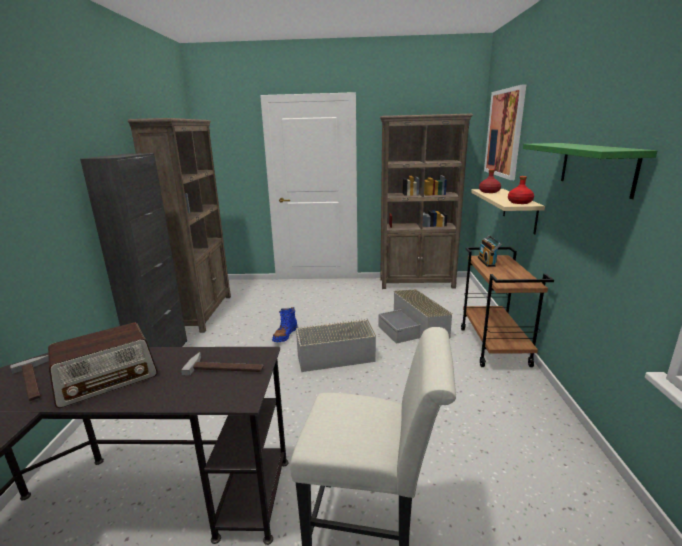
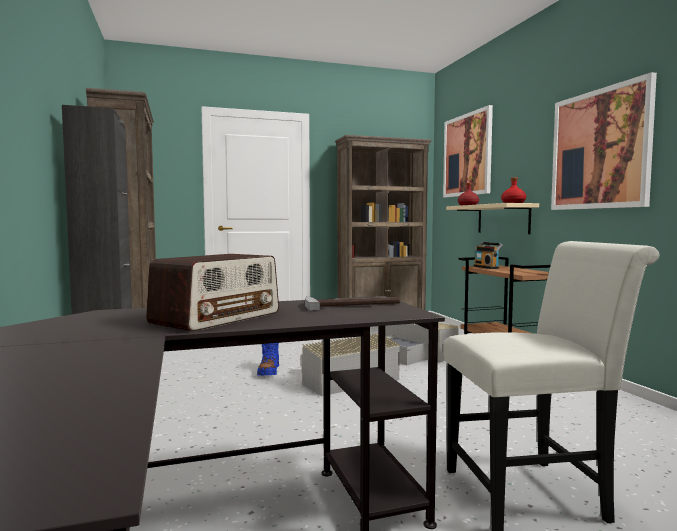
camera: 20 degrees left, 15 degrees down
(36, 380) = (106, 324): hammer -> none
(596, 167) = (599, 149): green shelf -> picture

